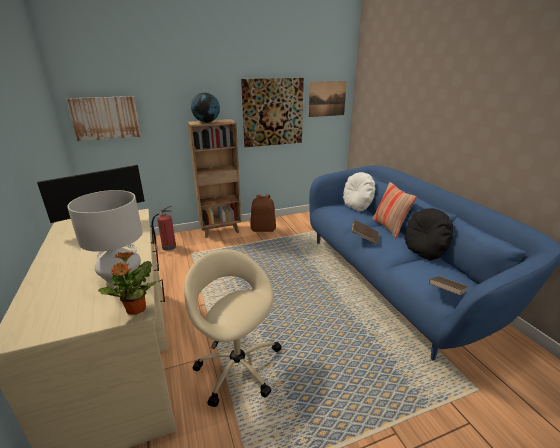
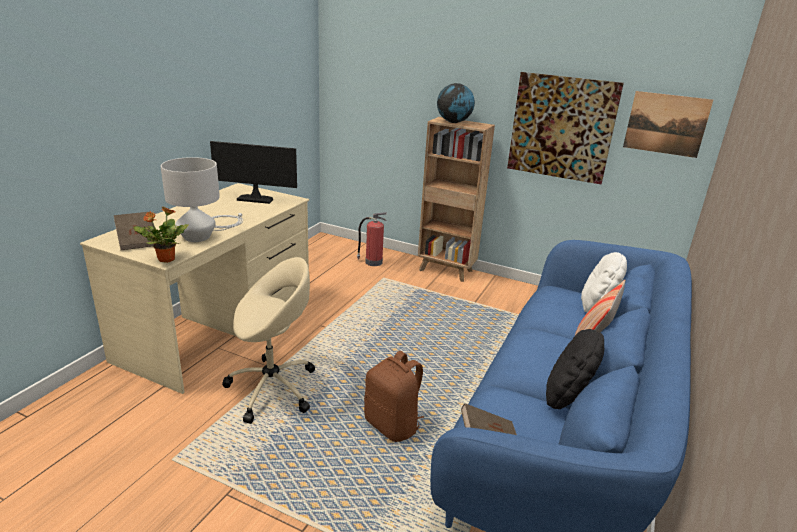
camera: 45 degrees right, 0 degrees up
(106, 118) = (358, 95): picture -> none
(237, 367) = (274, 388): beige office chair -> beige office chair turned 90 degrees clockwise
(263, 229) = (496, 292): brown backpack -> brown backpack (393, 425)
(364, 238) = (522, 341): brown book -> brown book (137, 241)

